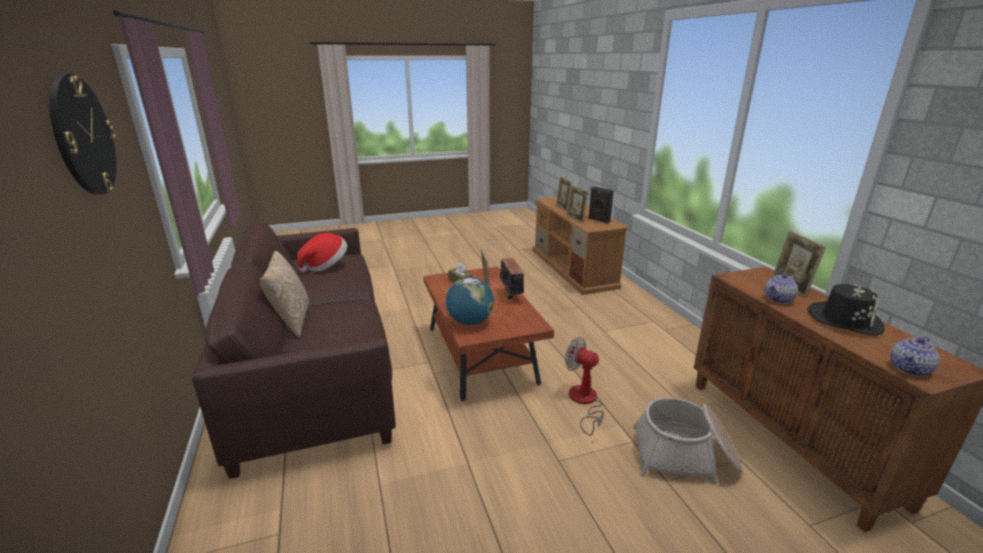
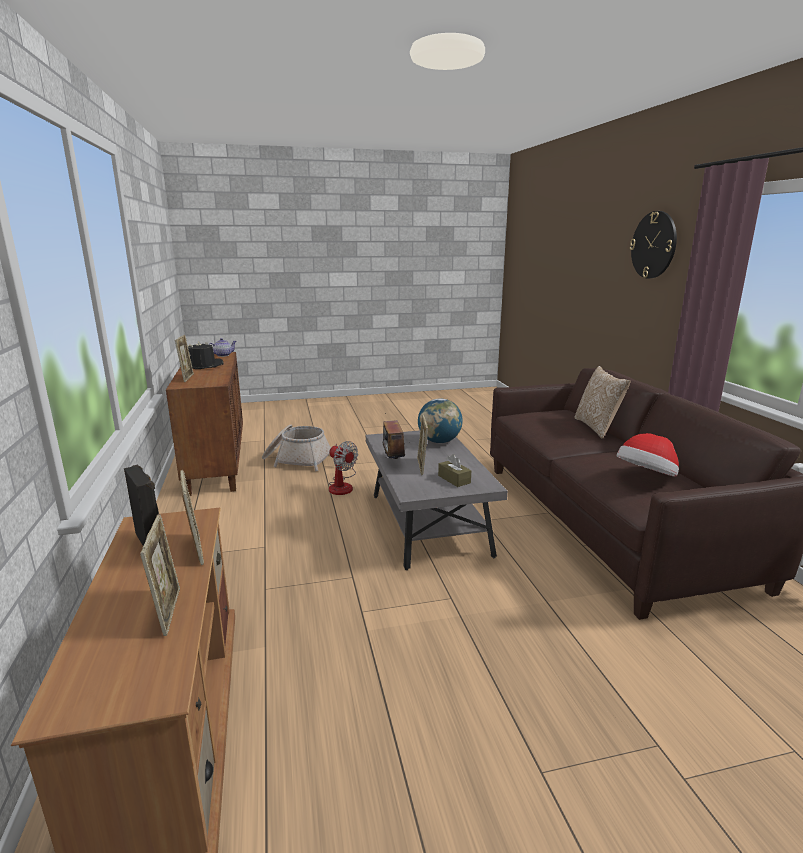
camera: 175 degrees left, 5 degrees down
(481, 355) = (427, 524): brown coffee table -> grey coffee table
(779, 299) = (215, 373): teapot -> none

